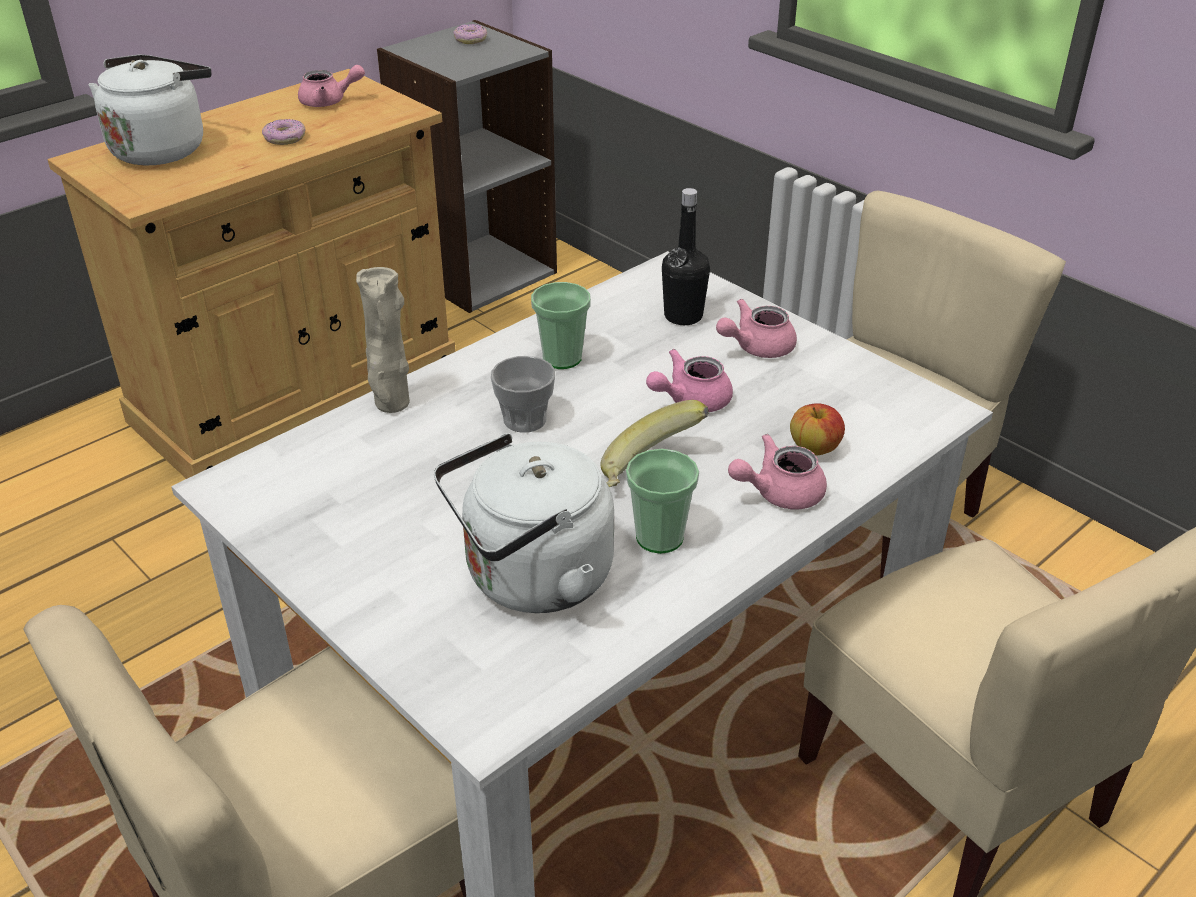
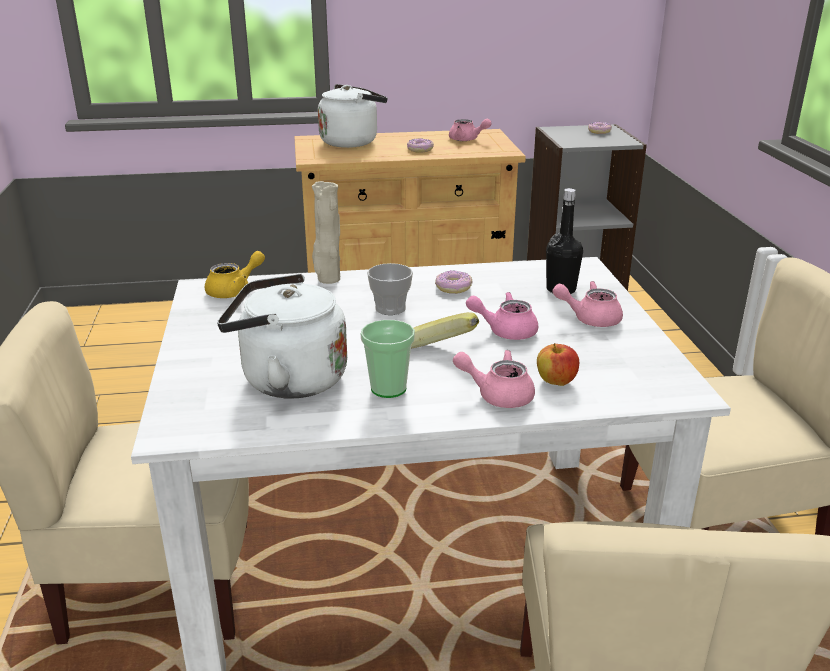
camera: 35 degrees right, 10 degrees down
(283, 472) = (235, 290): none -> yellow teapot
(562, 358) = (453, 287): cup -> donut

